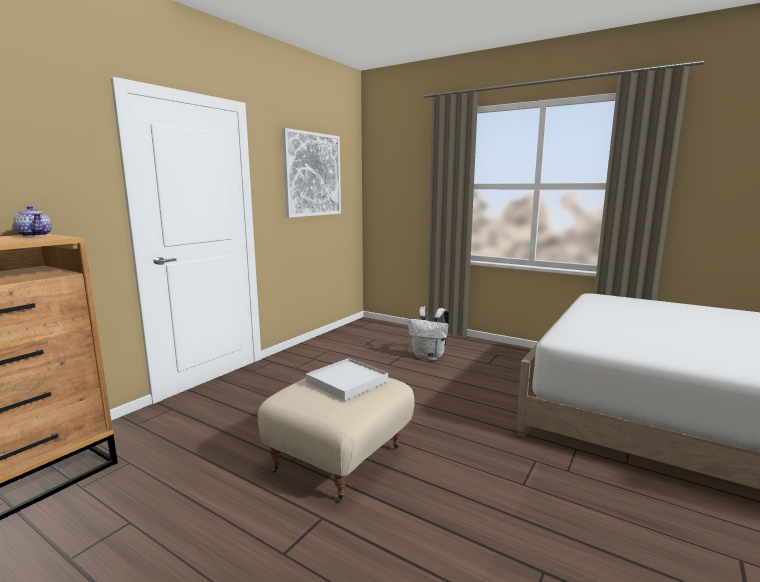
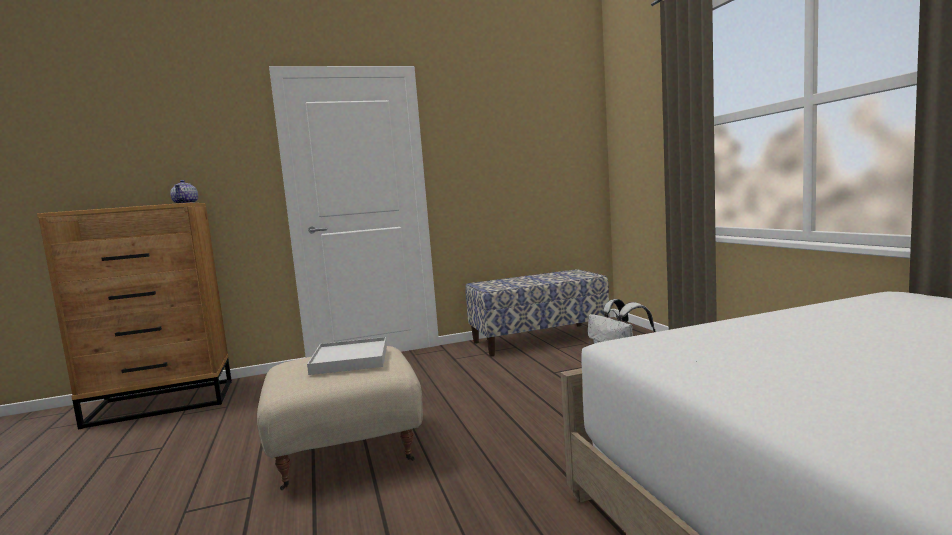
camera: 40 degrees right, 5 degrees down
(312, 174) = (515, 134): picture -> none
(337, 341) = (538, 339): none -> bench

